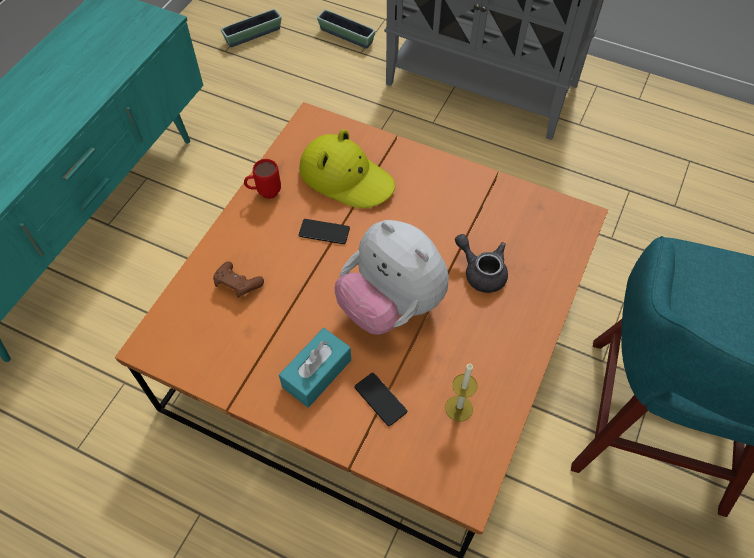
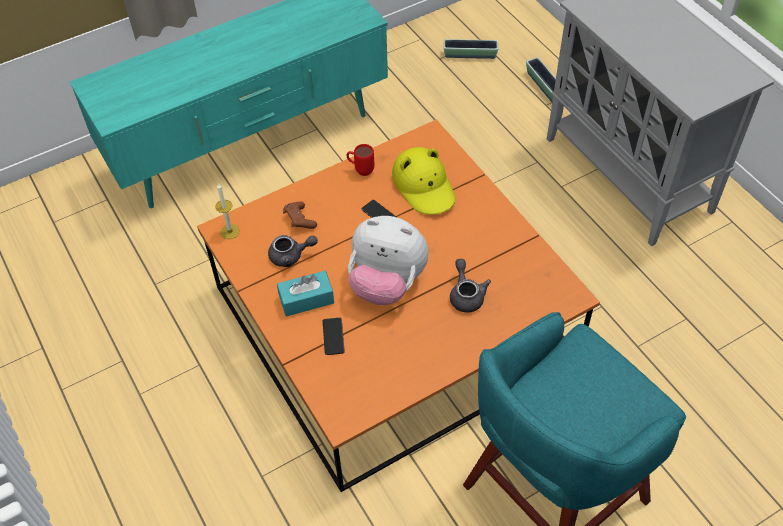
camera: 35 degrees right, 5 degrees down
(259, 332) = (291, 256): none -> grey teapot
(391, 304) = (387, 283): plush toy -> plush toy turned 60 degrees counterclockwise
(459, 408) = (378, 369): candle -> candle (230, 231)

